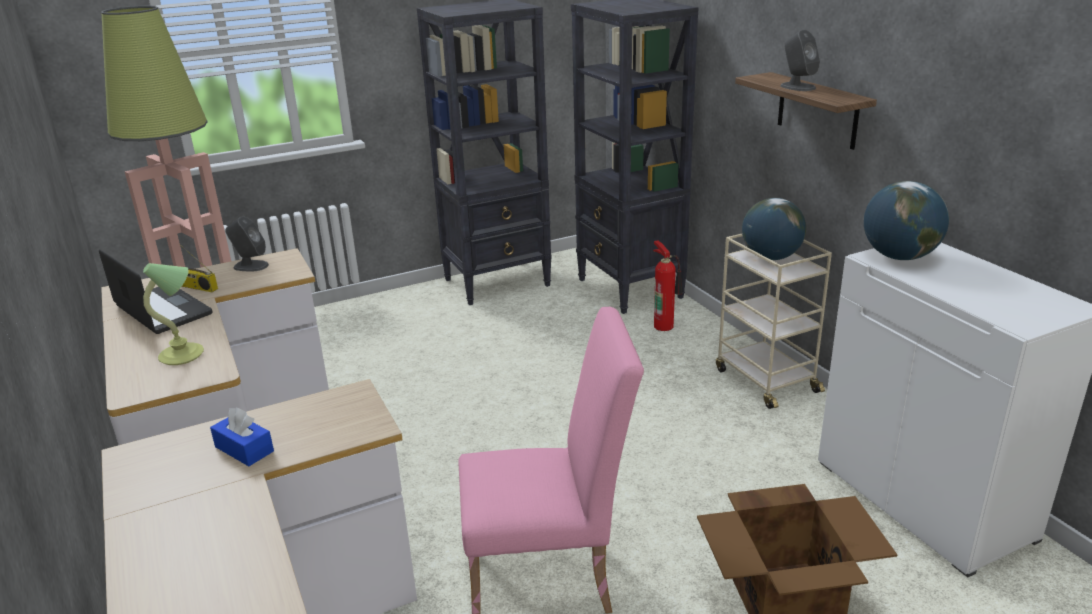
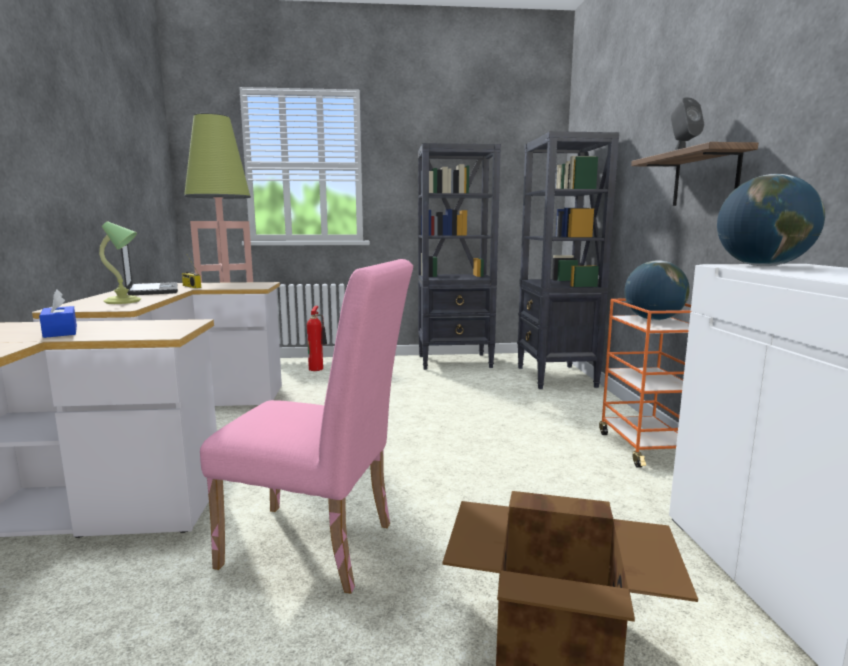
camera: 20 degrees right, 15 degrees down
(250, 266) = (238, 284): grey speaker -> none
(664, 325) = (570, 400): fire extinguisher -> fire extinguisher (317, 369)
(765, 380) = (645, 447): beige cart -> orange cart

